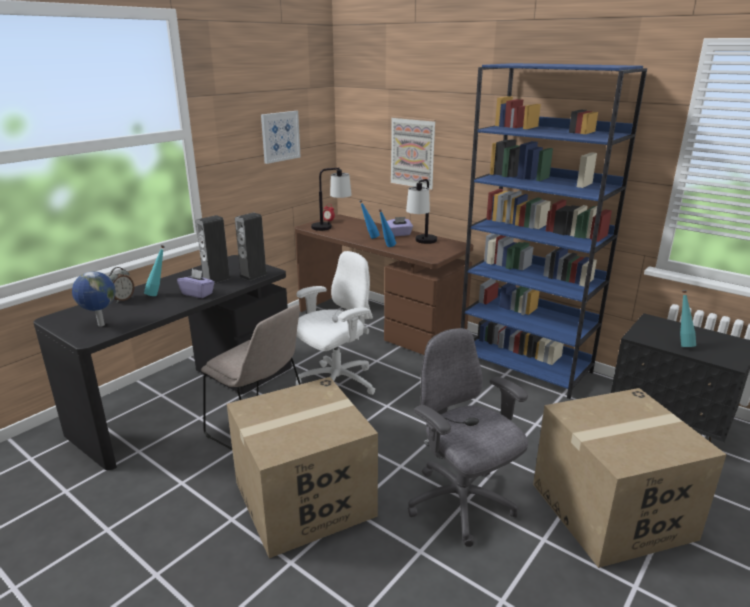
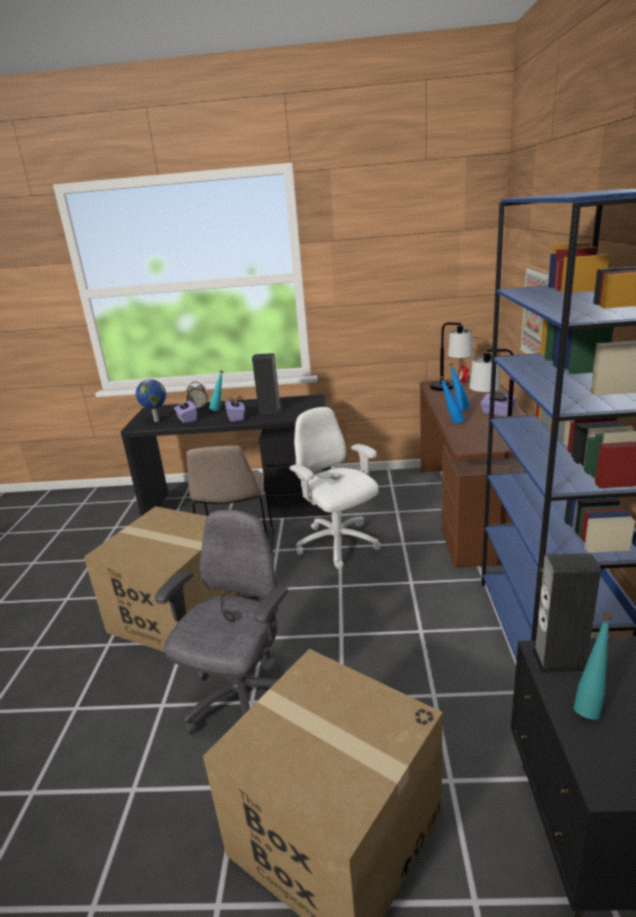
camera: 55 degrees right, 0 degrees up
(140, 312) = (187, 419): none -> purple tissue box
(253, 275) = (295, 415): speaker -> speaker (559, 660)
(280, 136) = (412, 283): picture -> none
(336, 384) = (338, 545): white office chair -> white office chair turned 135 degrees counterclockwise

